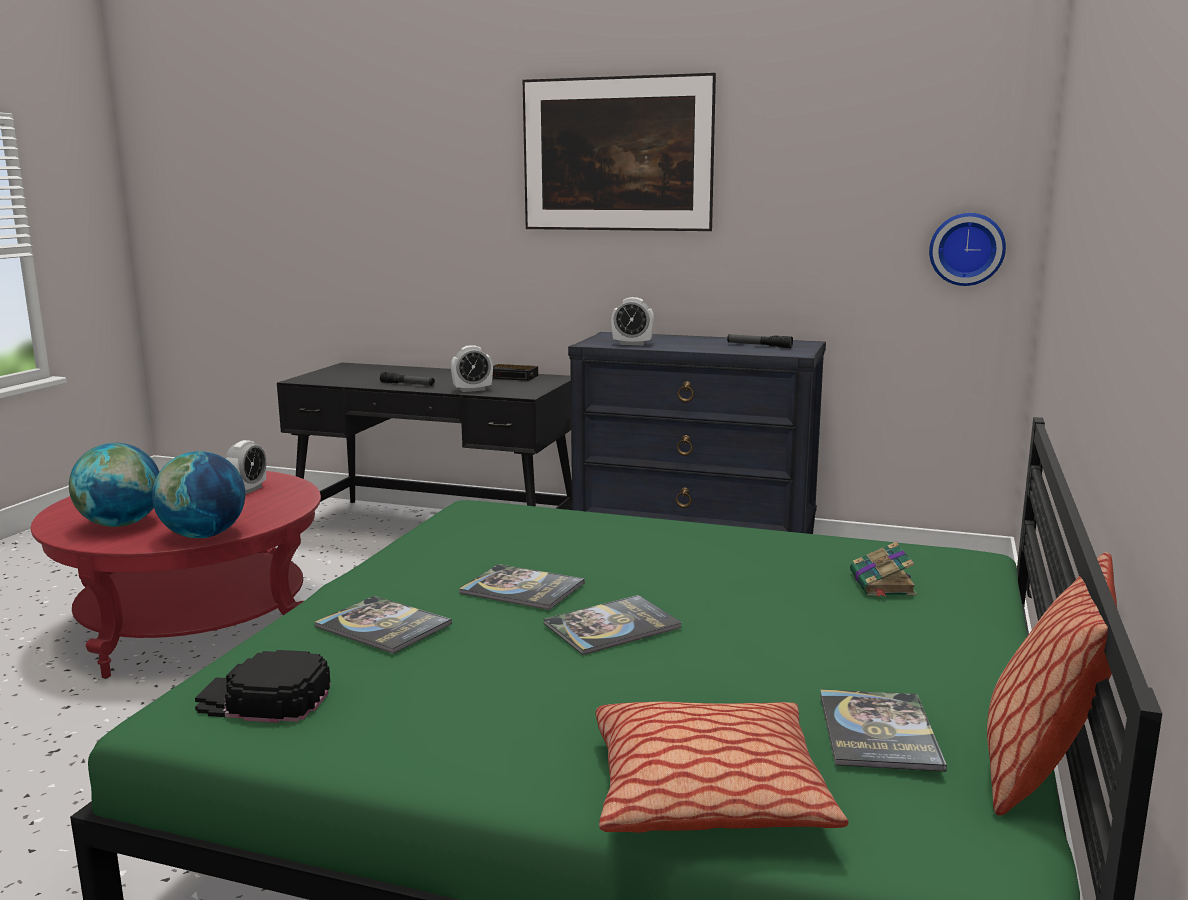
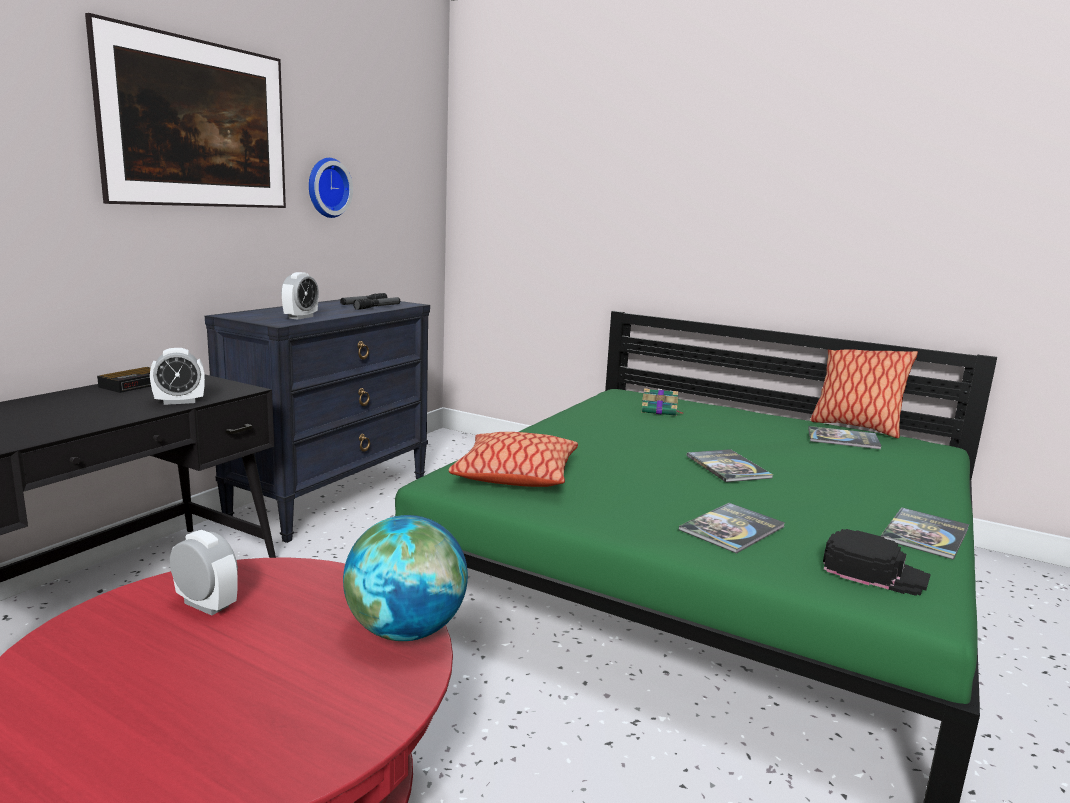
camera: 80 degrees left, 0 degrees up
(121, 524) = (292, 710): globe -> none
(264, 699) = (874, 571): black cap -> black cap turned 75 degrees counterclockwise
(407, 384) = (83, 421): flashlight -> flashlight (378, 307)
(472, 390) = (179, 402): alarm clock -> alarm clock turned 75 degrees clockwise
(522, 589) = (657, 483): book -> book (925, 534)
(708, 794) = (914, 474): pillow -> pillow (515, 475)
(966, 249) = (419, 221): wall clock -> wall clock (326, 187)

